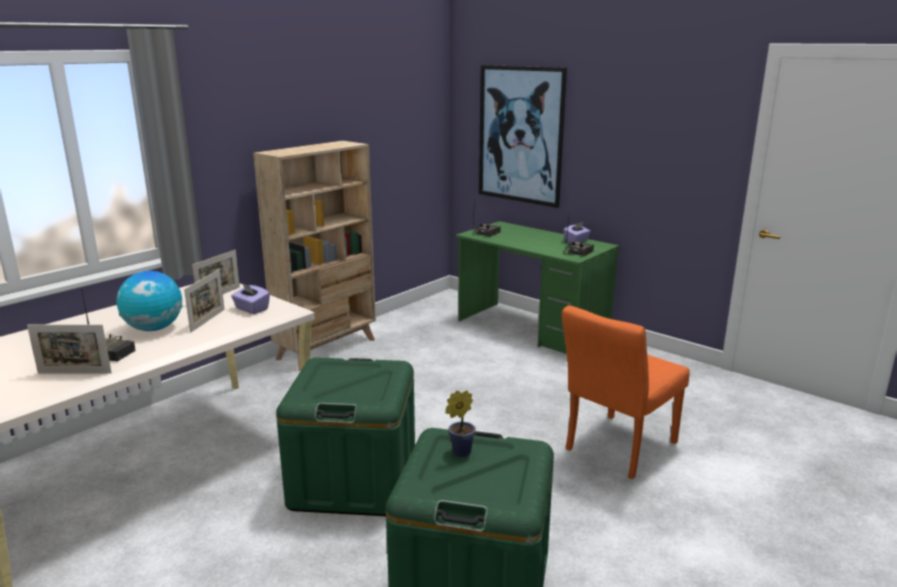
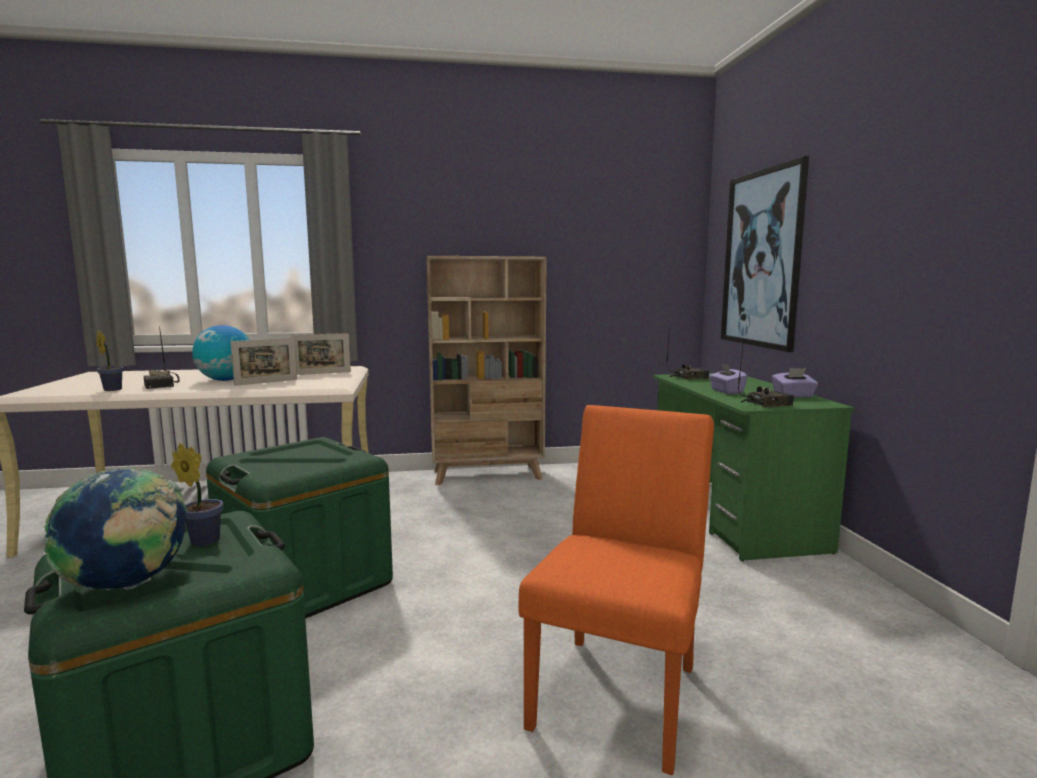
camera: 40 degrees right, 10 degrees down
(74, 373) = (112, 389): picture frame -> potted plant
(251, 309) = (312, 382): purple tissue box -> purple tissue box (726, 391)
(496, 487) = (128, 586): none -> globe
(615, 449) = (620, 687): orange chair -> orange chair turned 120 degrees clockwise

